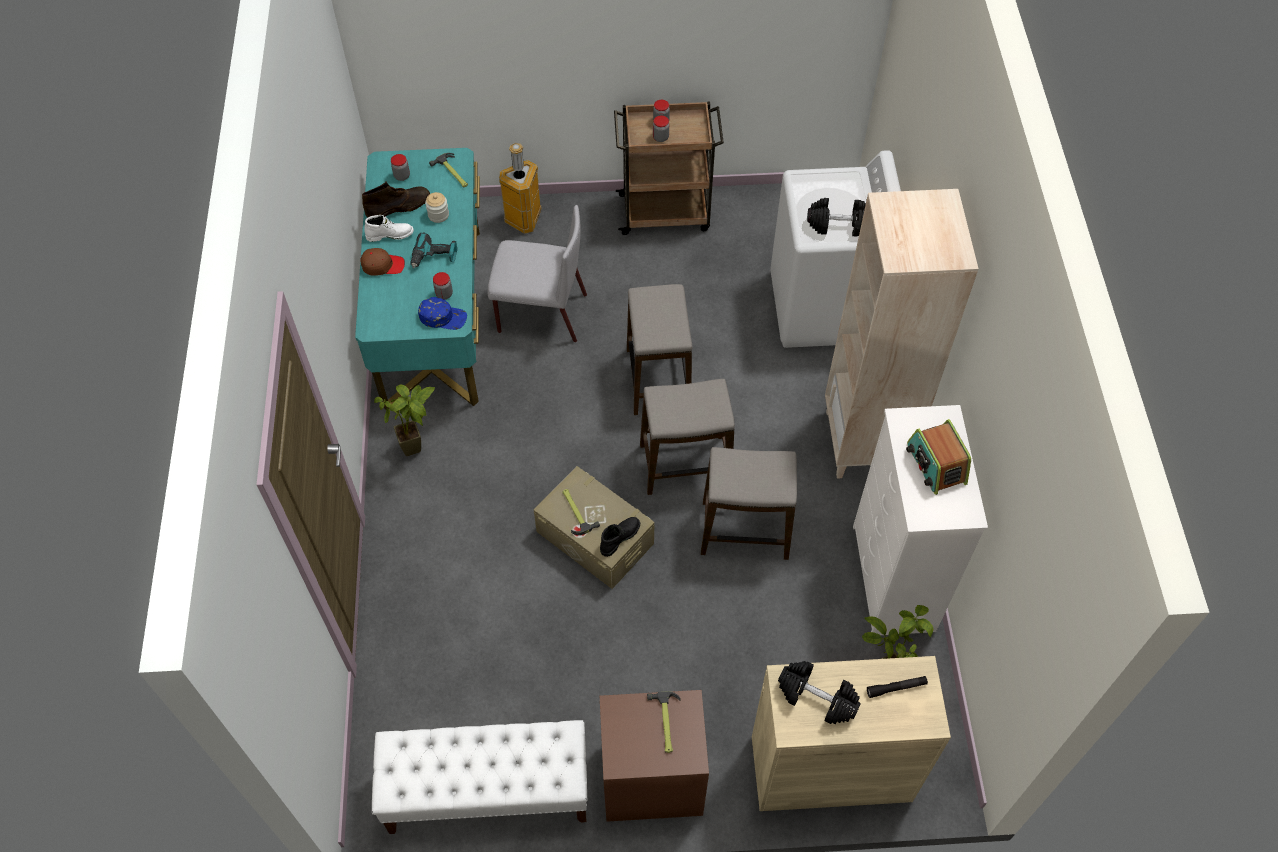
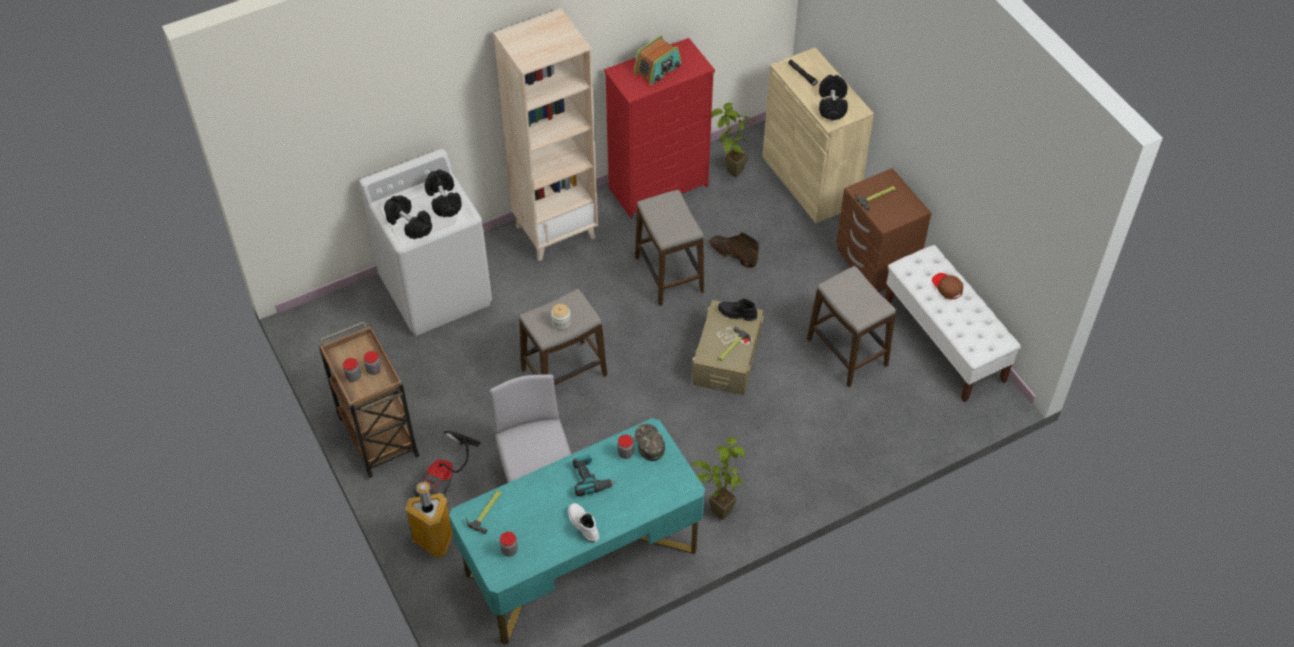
camera: 115 degrees left, 5 degrees down
(383, 265) = (619, 513): brown cap -> brown cap (947, 287)
(399, 207) = (548, 533): brown boot -> brown boot (732, 253)
(438, 215) = (542, 498): jar -> jar (561, 323)
(443, 317) = (649, 443): blue cap -> green cap
(586, 247) = (446, 478): none -> vacuum cleaner
(685, 465) = (634, 327): stool -> stool (847, 352)
(818, 187) = (408, 224): none -> black dumbbell
(892, 579) = (659, 187): white dresser -> red dresser

